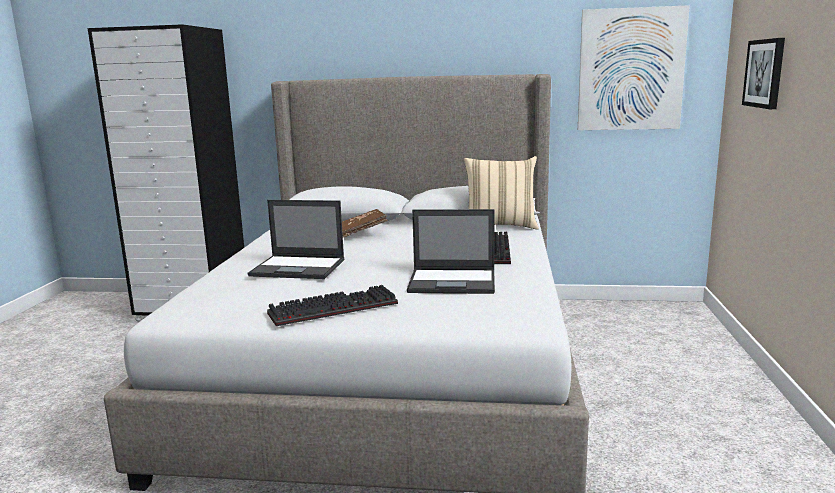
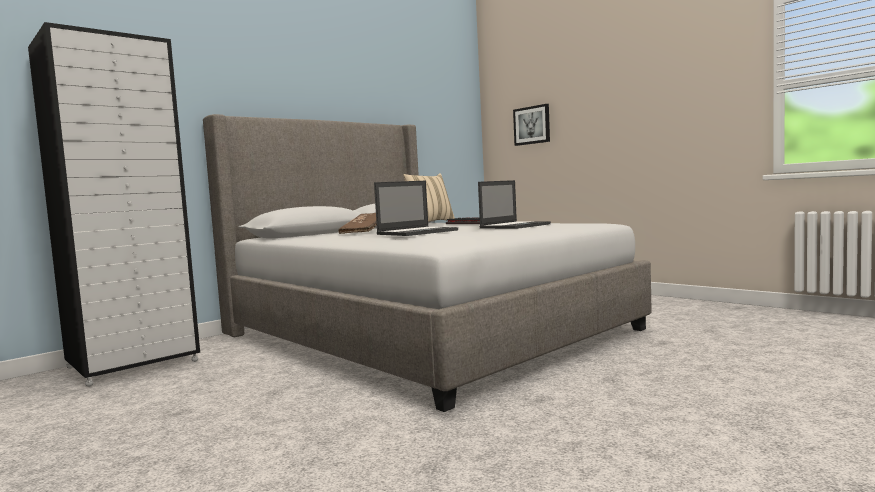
camera: 50 degrees left, 10 degrees down
(334, 307) = (514, 232): keyboard -> none
(631, 70) = (442, 128): picture -> none

